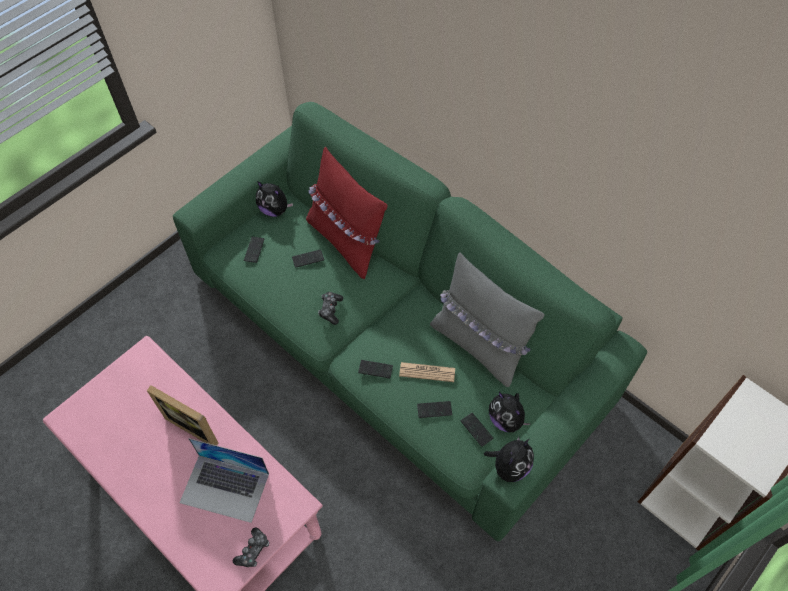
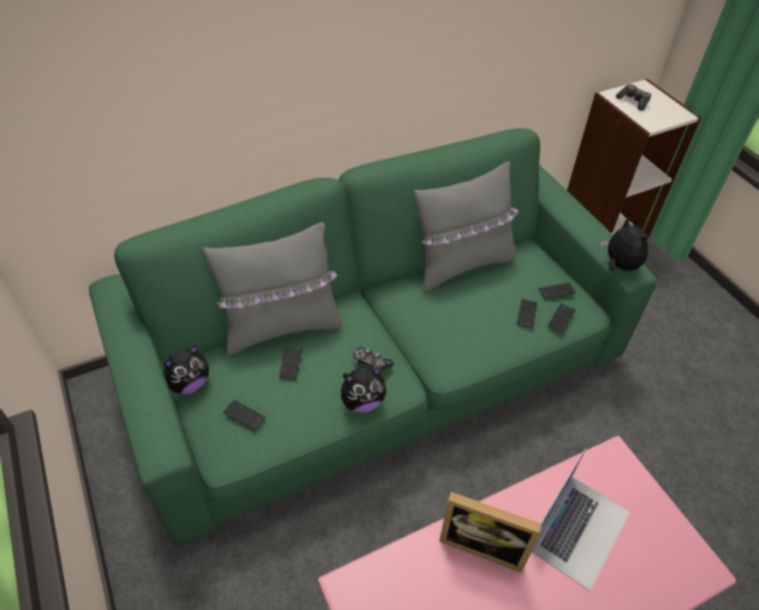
camera: 70 degrees left, 10 degrees down
(196, 424) = (483, 543): picture frame -> picture frame turned 60 degrees clockwise
(253, 550) = (665, 518): game controller -> game controller (633, 101)
(346, 241) = (282, 327): red pillow -> grey pillow
(375, 369) = (463, 346): phone -> phone (561, 318)
(427, 372) = (483, 306): newspaper -> none
(506, 419) = (547, 272): plush toy -> plush toy (362, 401)

